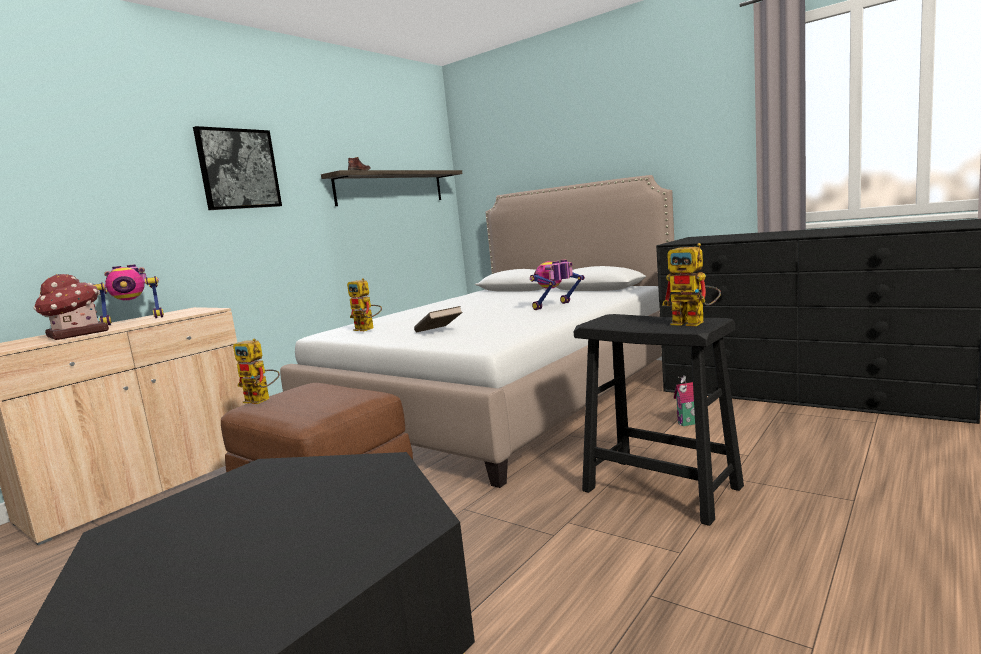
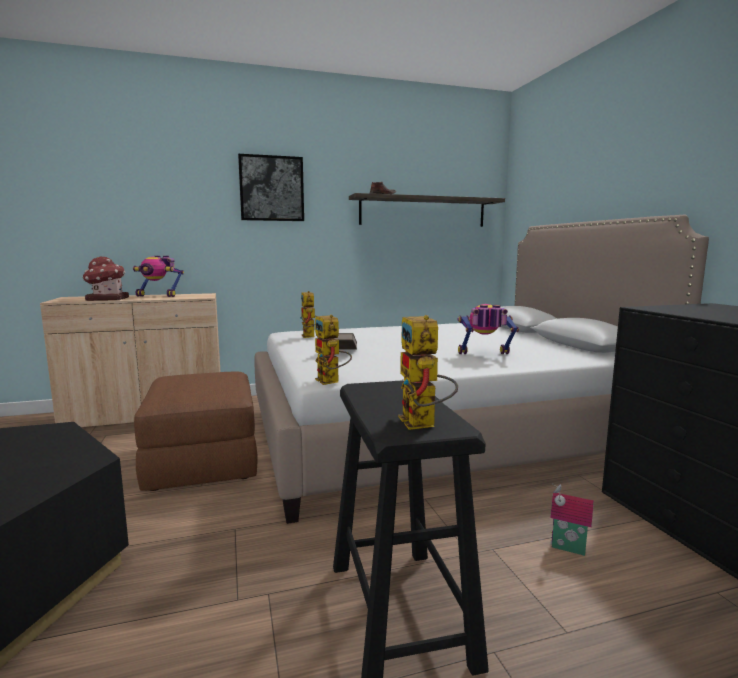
camera: 35 degrees right, 0 degrees up
(262, 400) = (181, 375): toy robot -> toy robot (331, 382)

